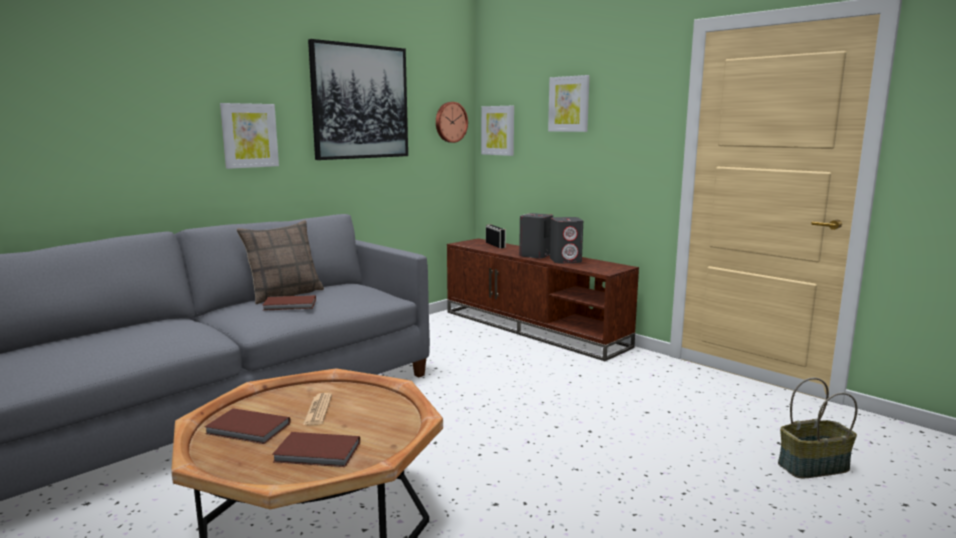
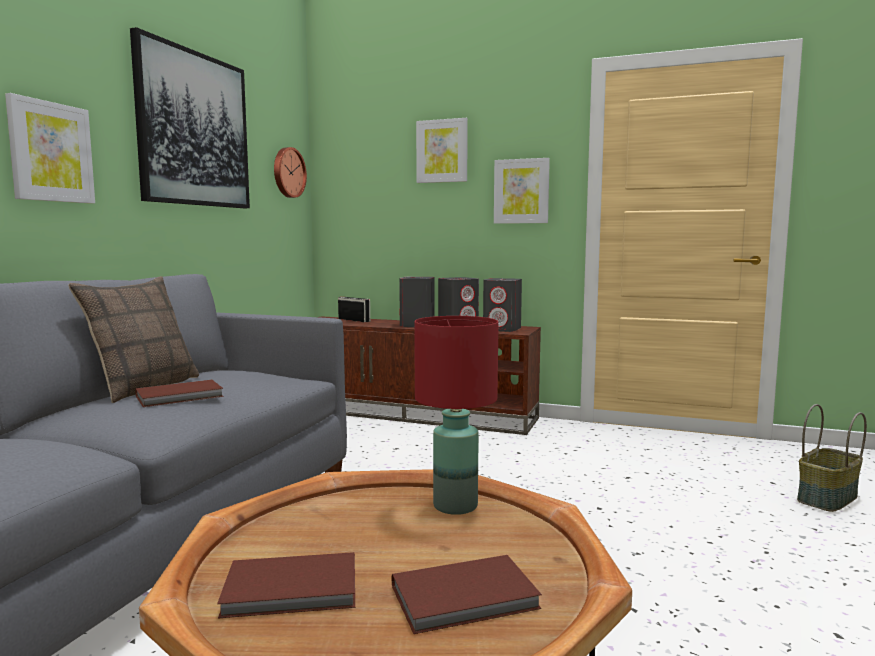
camera: 25 degrees left, 5 degrees down
(318, 410) = (371, 534): newspaper -> none
(383, 403) = (454, 505): none -> red table lamp
(498, 130) = (345, 185): picture -> picture (521, 191)
(598, 267) = (502, 329): none -> grey speaker

